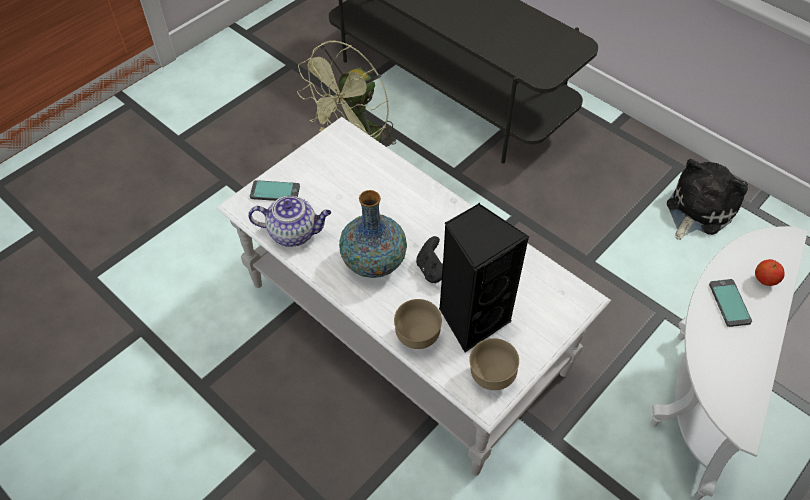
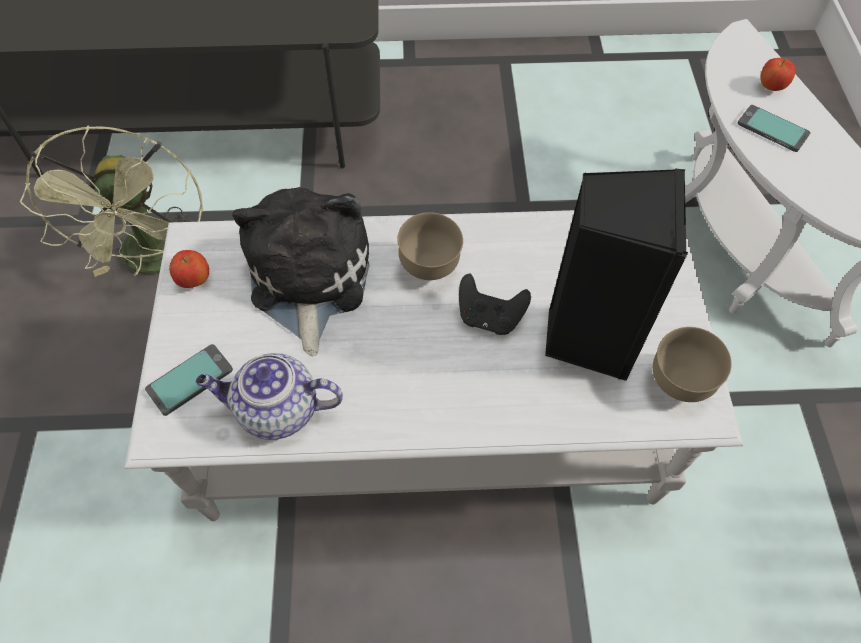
camera: 45 degrees left, 5 degrees up
(294, 233) = (276, 411): teapot -> teapot turned 135 degrees counterclockwise
(323, 150) = (194, 280): none -> apple
(373, 261) = (413, 364): vase -> none
(417, 337) = (561, 409): brown bowl -> brown bowl (430, 267)
(697, 209) = (560, 88): plush toy -> plush toy (307, 279)

